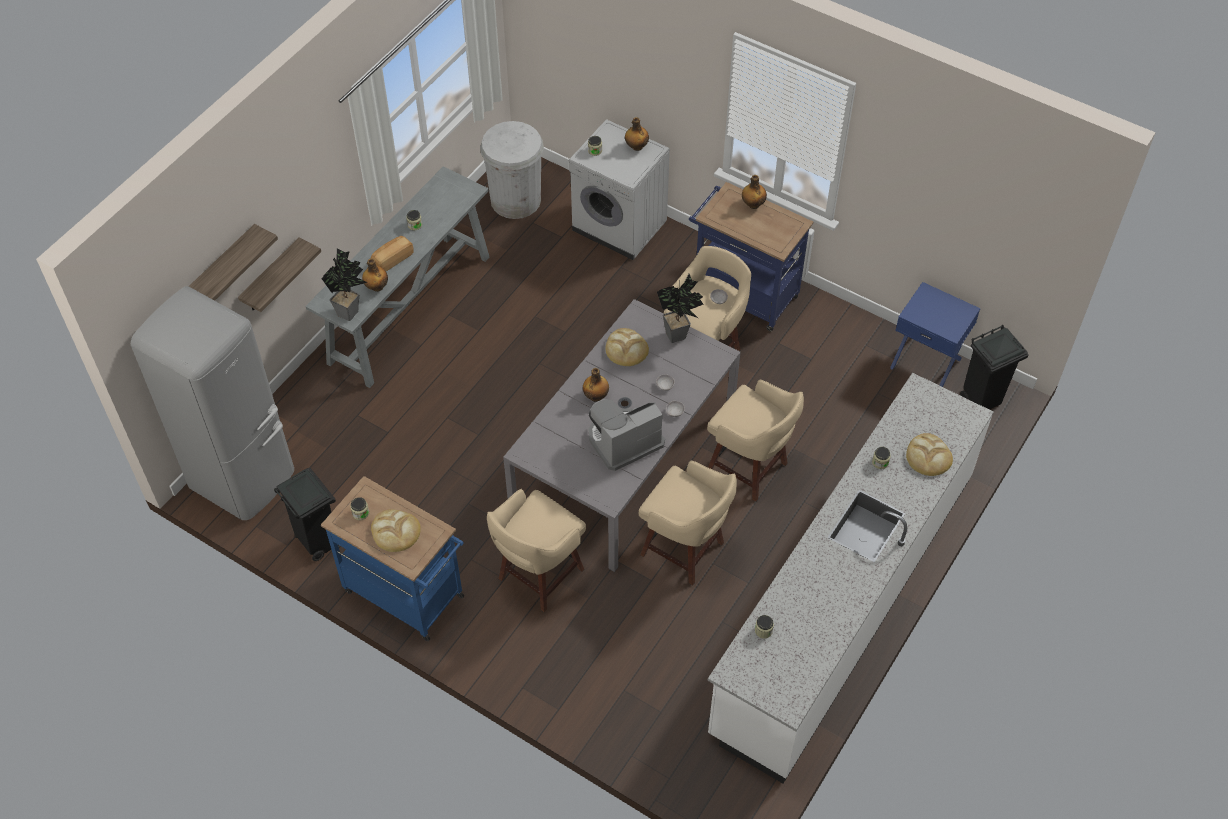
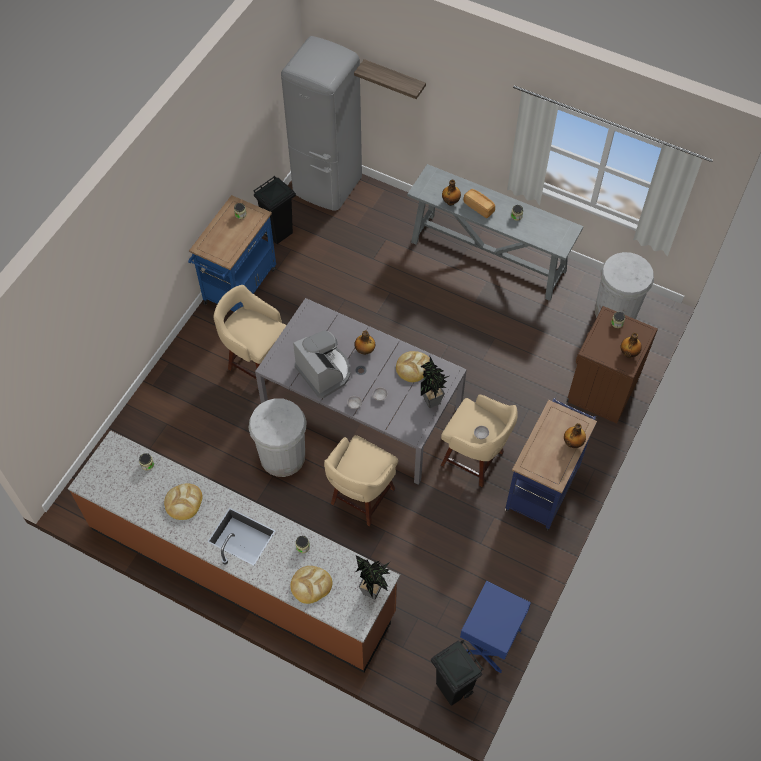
camera: 85 degrees right, 5 degrees up
(271, 277) = (426, 127): shelf -> none
(351, 311) = (425, 190): potted plant -> potted plant (373, 593)
(395, 532) = (226, 235): bread -> bread (183, 502)
(618, 227) = (601, 388): white washing machine -> brown washing machine
(685, 551) = (282, 456): beige stool -> white trash can
(843, 602) = (241, 570): white counter -> brown counter

